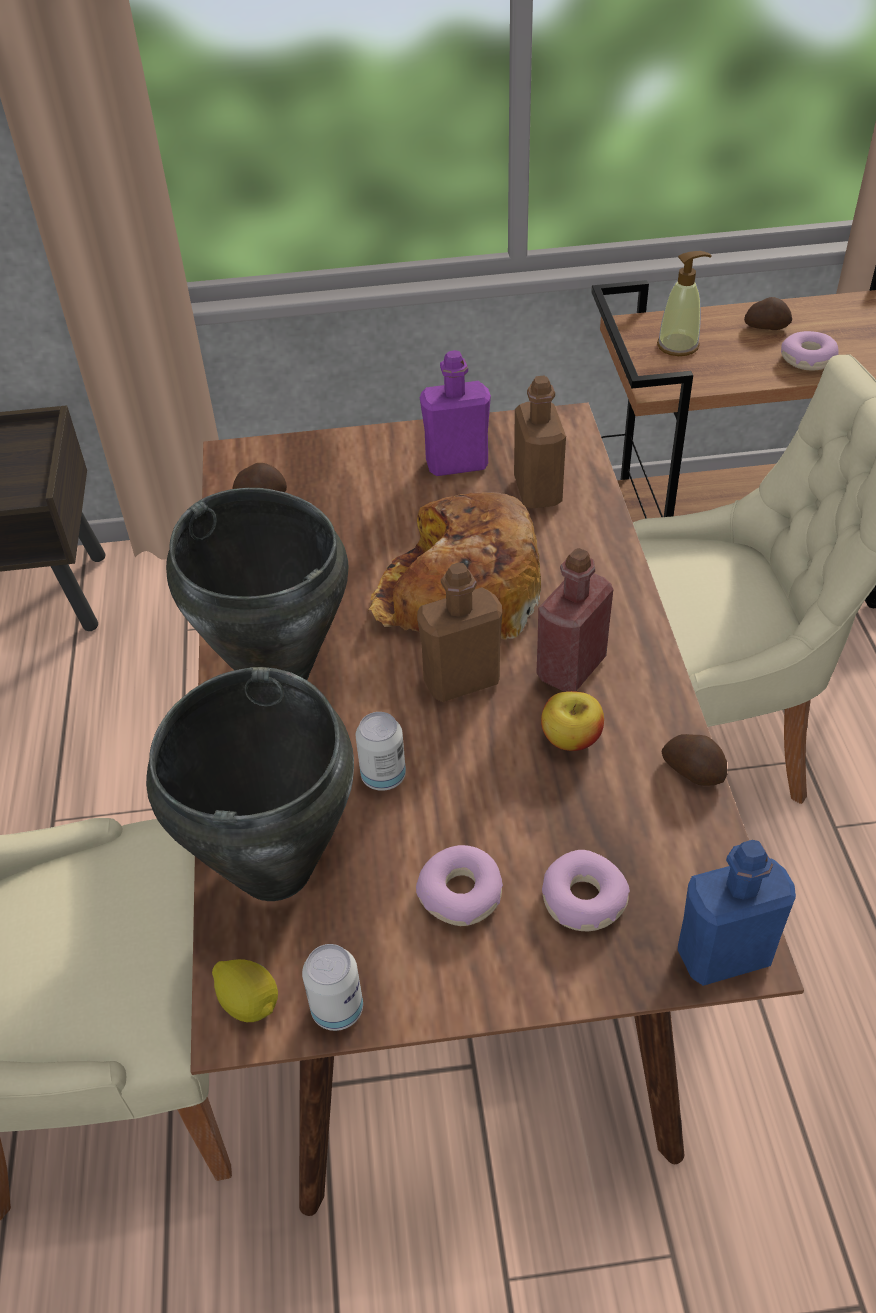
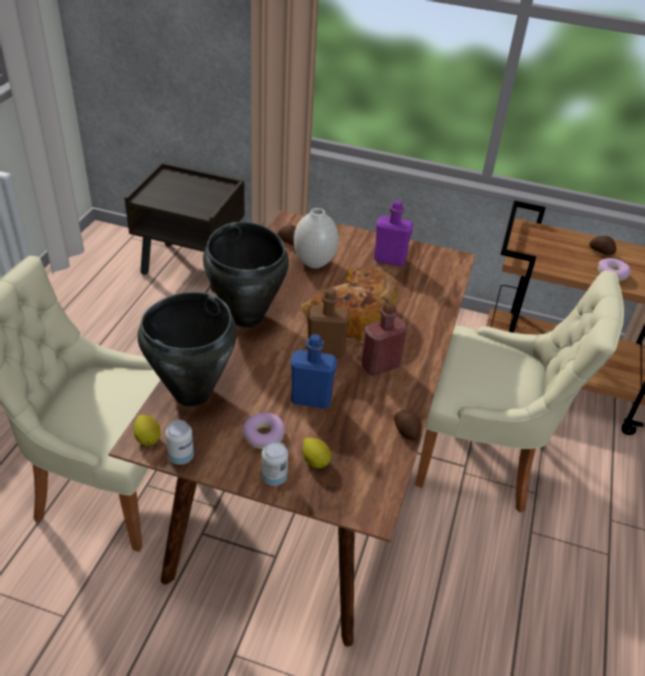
camera: 20 degrees right, 5 degrees down
(332, 518) = (314, 262): none -> white vase
(383, 776) = (263, 376): can -> can (274, 477)
(537, 491) = (420, 285): brown bottle -> none
(571, 739) = (358, 395): apple -> none
(583, 900) = (315, 461): donut -> lemon
(678, 345) = (545, 245): soap dispenser -> none
(723, 954) = (363, 510): blue bottle -> blue bottle (311, 399)

